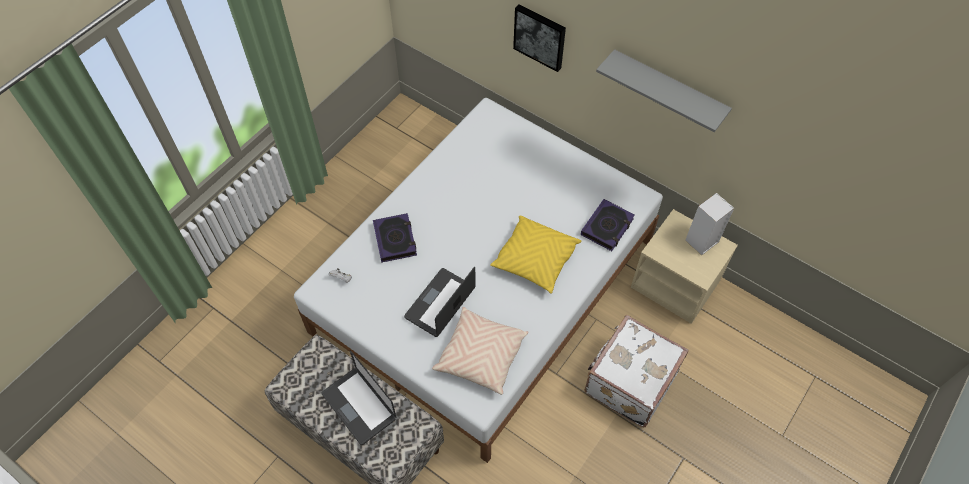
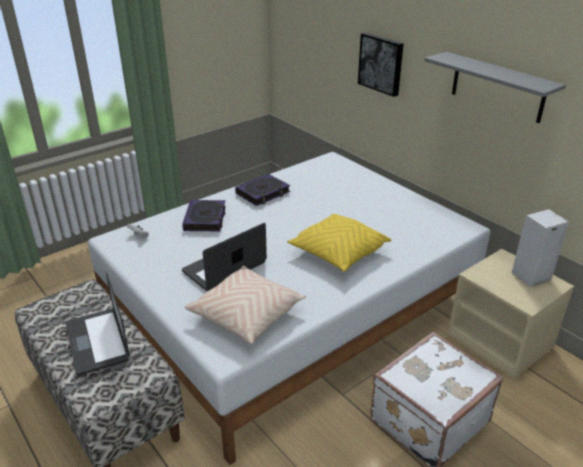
camera: 15 degrees right, 25 degrees down
(607, 227) = (424, 242): book -> book (263, 193)

